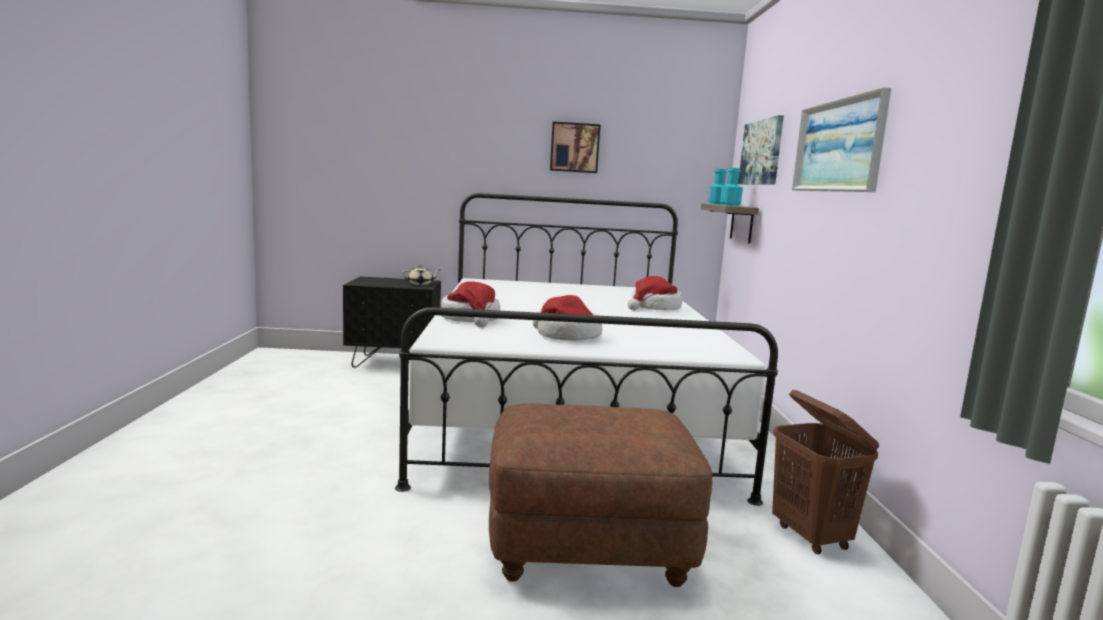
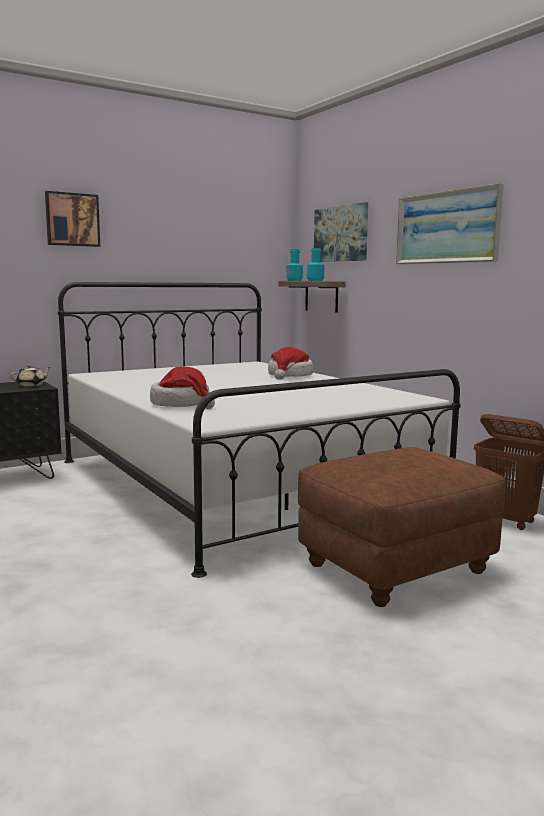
camera: 30 degrees left, 0 degrees up
(566, 336) = (288, 404): hat -> none
(574, 147) = (164, 232): picture -> picture (72, 219)

